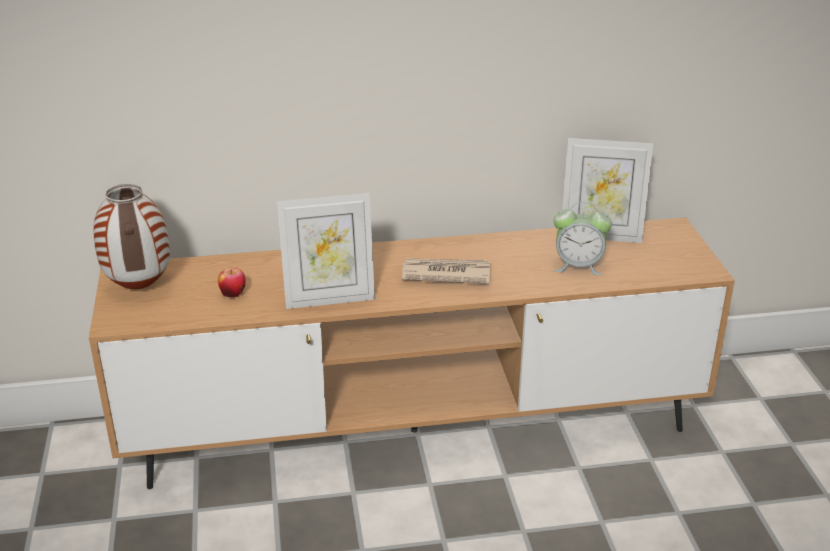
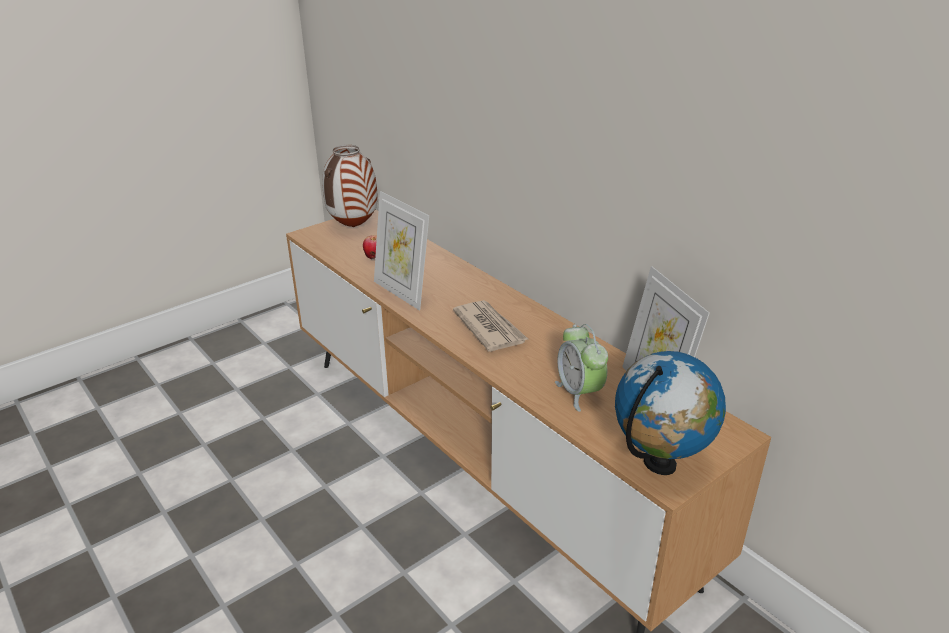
camera: 60 degrees right, 0 degrees up
(686, 266) = (660, 464): none -> globe

